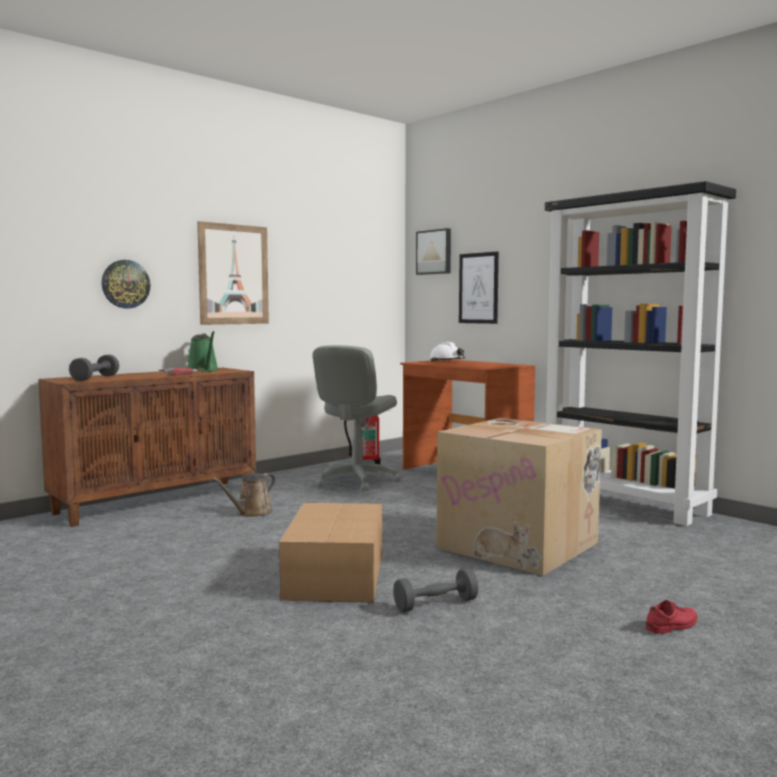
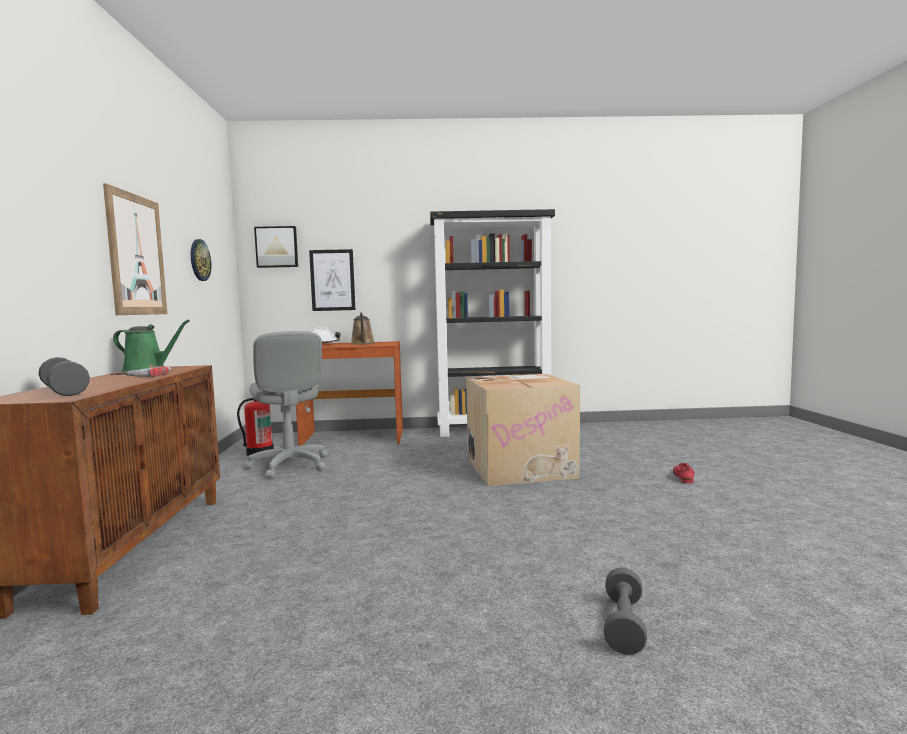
camera: 50 degrees left, 0 degrees up
(125, 284) = (42, 257): wall clock -> wall clock (199, 260)
(251, 513) = (278, 517): brown watering can -> brown watering can (363, 343)
(337, 574) = (490, 526): cardboard box -> none
(435, 604) = (591, 515): grey dumbbell -> grey dumbbell (624, 625)

